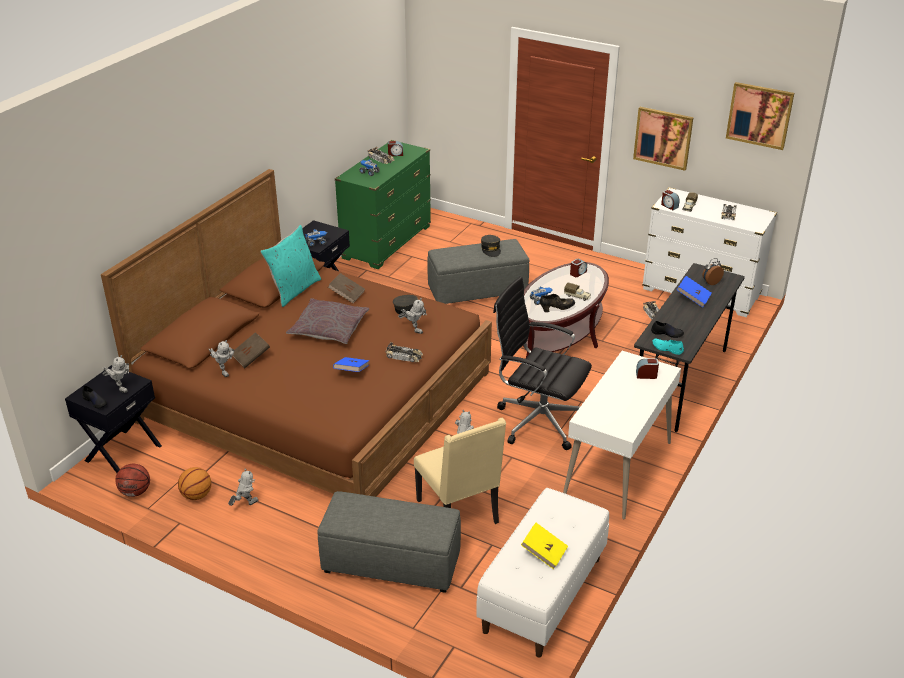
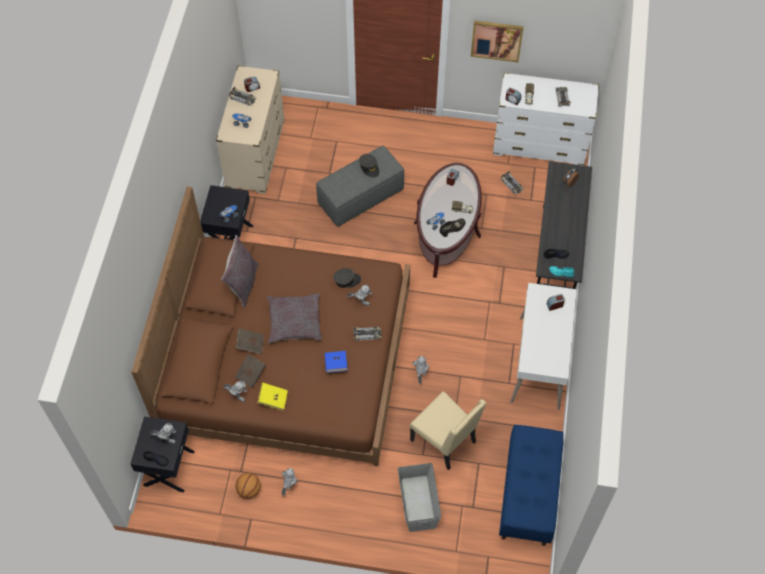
camera: 20 degrees left, 25 degrees up
(135, 492) = (201, 502): basketball -> none
(294, 290) = (243, 284): turquoise pillow -> grey pillow
(347, 295) = (289, 276): brown book -> brown book (250, 344)
(386, 242) = (255, 155): green dresser -> beige dresser
(392, 563) = (418, 502): grey ottoman -> grey storage box
(538, 420) = (465, 332): black office chair -> none
(543, 595) = (529, 495): white bench -> blue bench
(544, 553) = (535, 484): yellow book -> yellow book (273, 399)
(693, 298) = (562, 206): blue book -> none
(759, 115) = (582, 23): picture -> none

